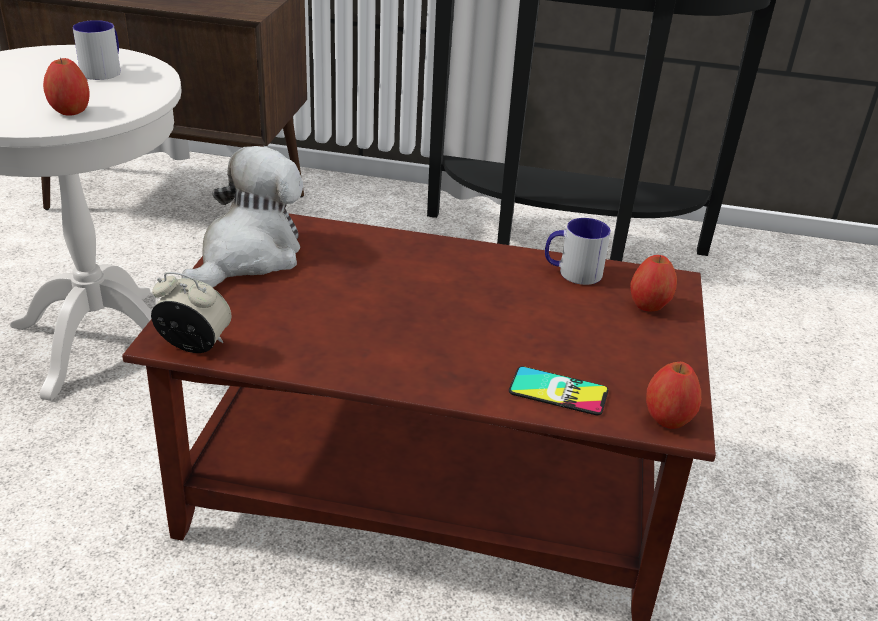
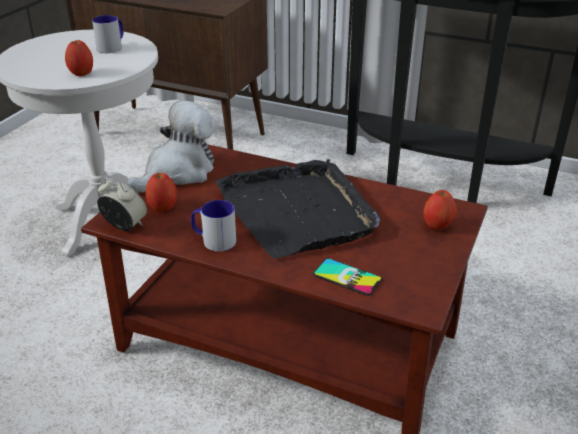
camera: 15 degrees right, 0 degrees up
(450, 301) = (298, 211): none -> black tray
(572, 272) = (391, 198): mug -> mug (213, 240)
(668, 418) = (416, 303): apple -> apple (163, 207)

